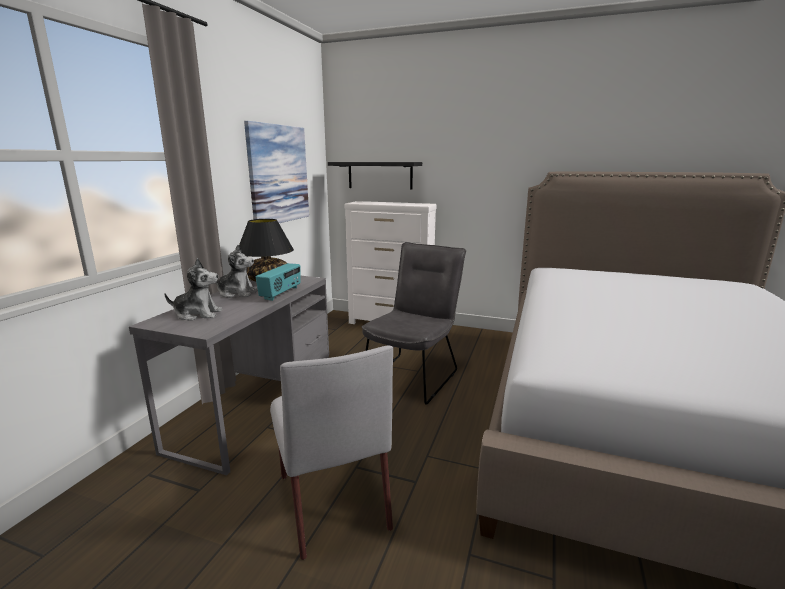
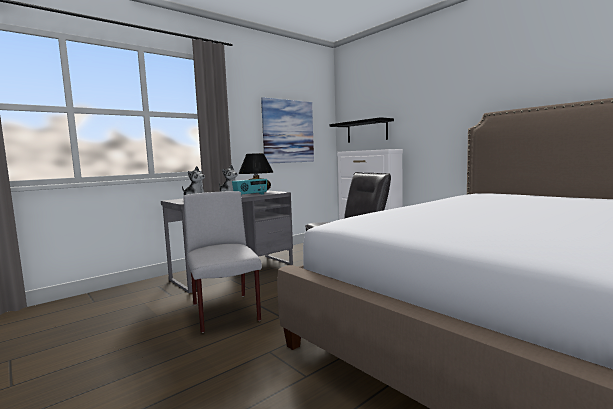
camera: 30 degrees right, 10 degrees down
(332, 499) = (225, 312): grey chair -> grey chair turned 150 degrees clockwise

